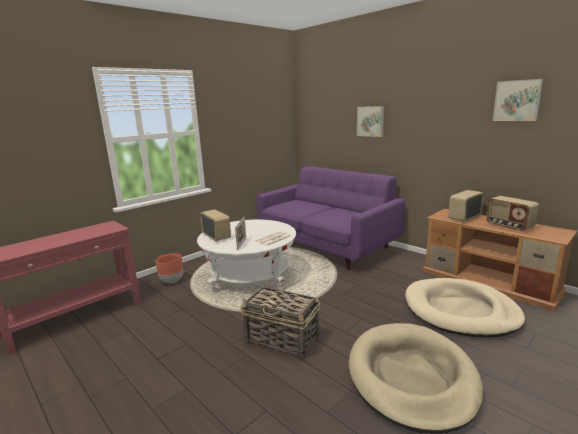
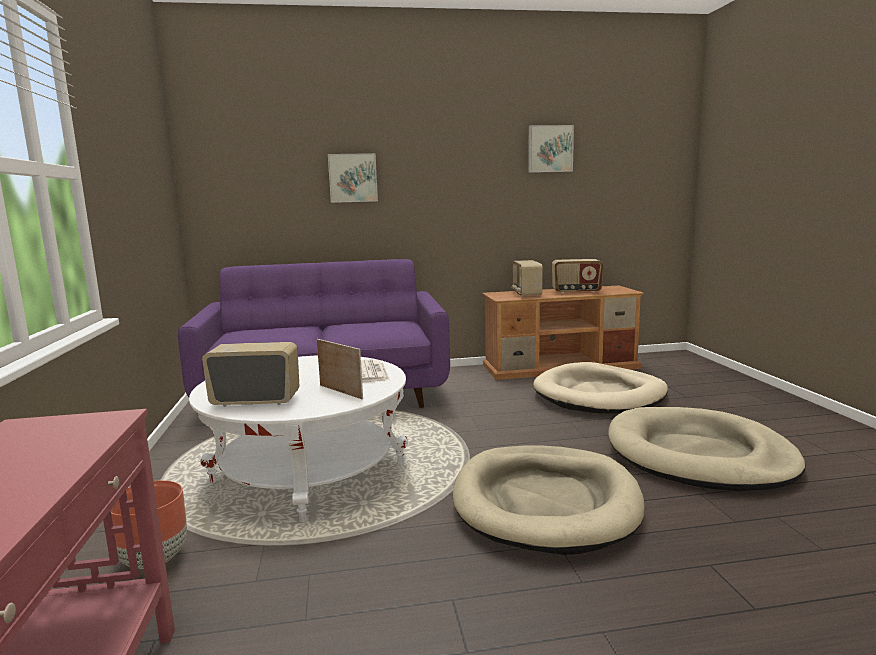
camera: 55 degrees left, 5 degrees down
(283, 339) = (545, 502): basket -> beige dog bed

